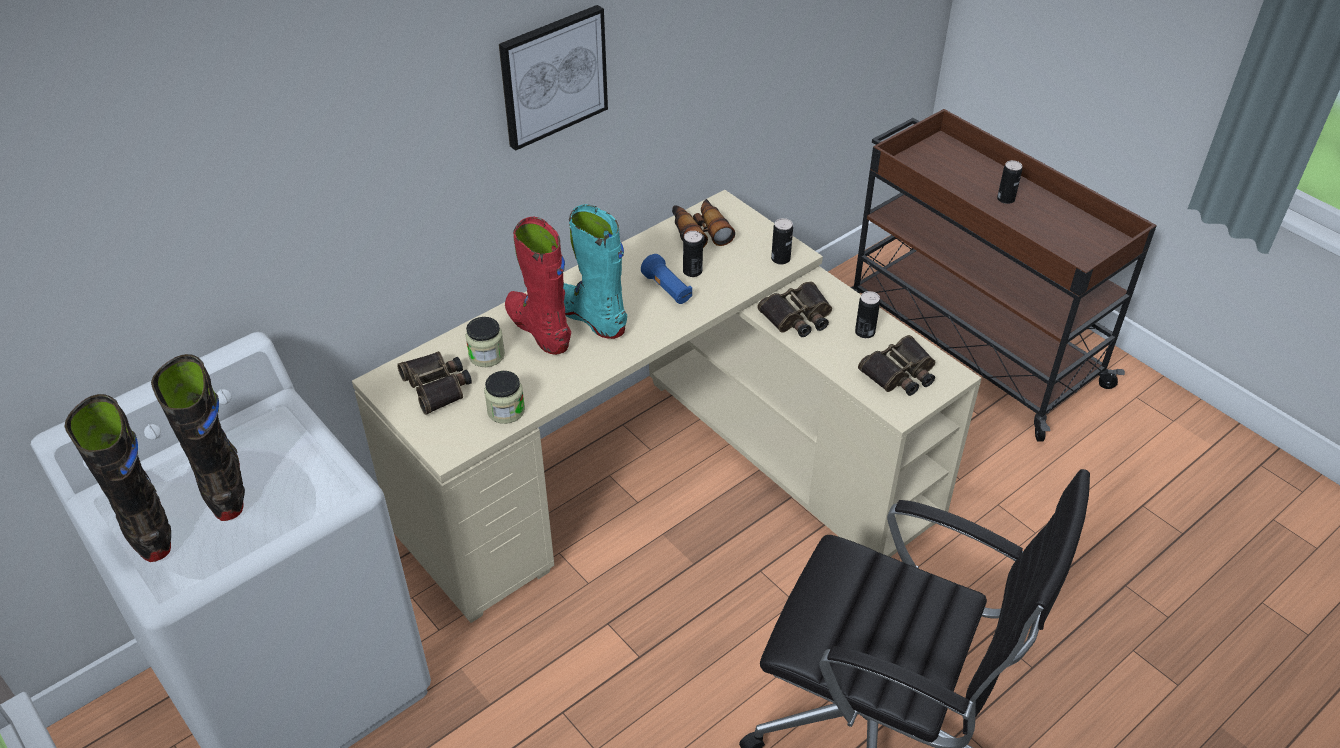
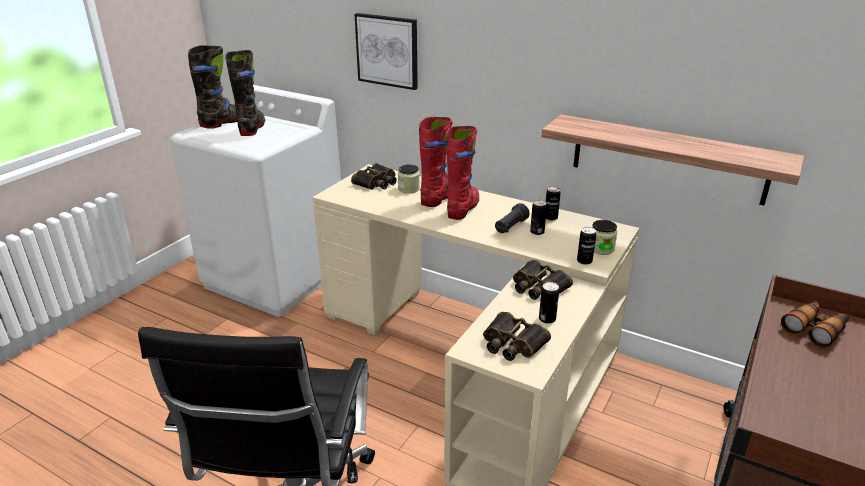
camera: 70 degrees right, 15 degrees down
(222, 481) = (252, 128): black boot -> black boot turned 45 degrees counterclockwise
(506, 410) = (368, 202): jar -> jar (601, 248)
(553, 76) = (515, 53): picture -> picture (387, 50)
(589, 317) = (463, 208): turquoise boot -> red boot
(667, 290) = (510, 227): blue flashlight -> black flashlight
(699, 231) = (581, 227): binoculars -> binoculars (815, 329)
(735, 97) = (668, 159): none -> shelf
(1005, 199) = (823, 376): can -> can (551, 217)

